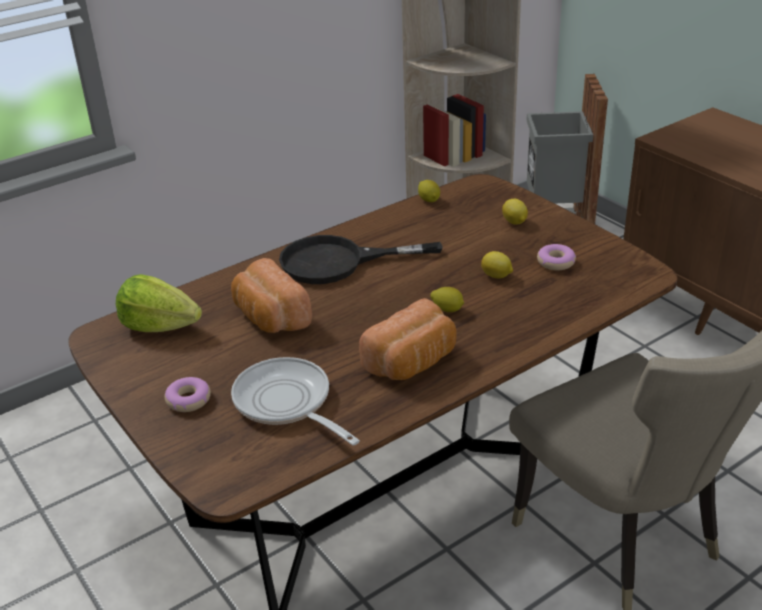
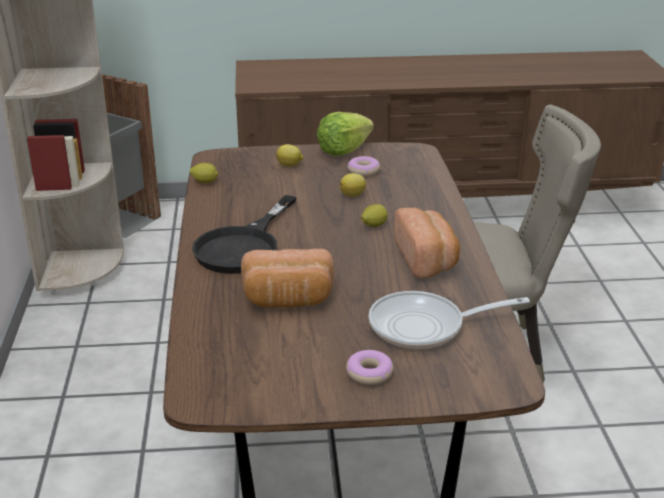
camera: 60 degrees left, 5 degrees down
(160, 326) = (228, 360): lettuce -> lettuce (343, 150)

